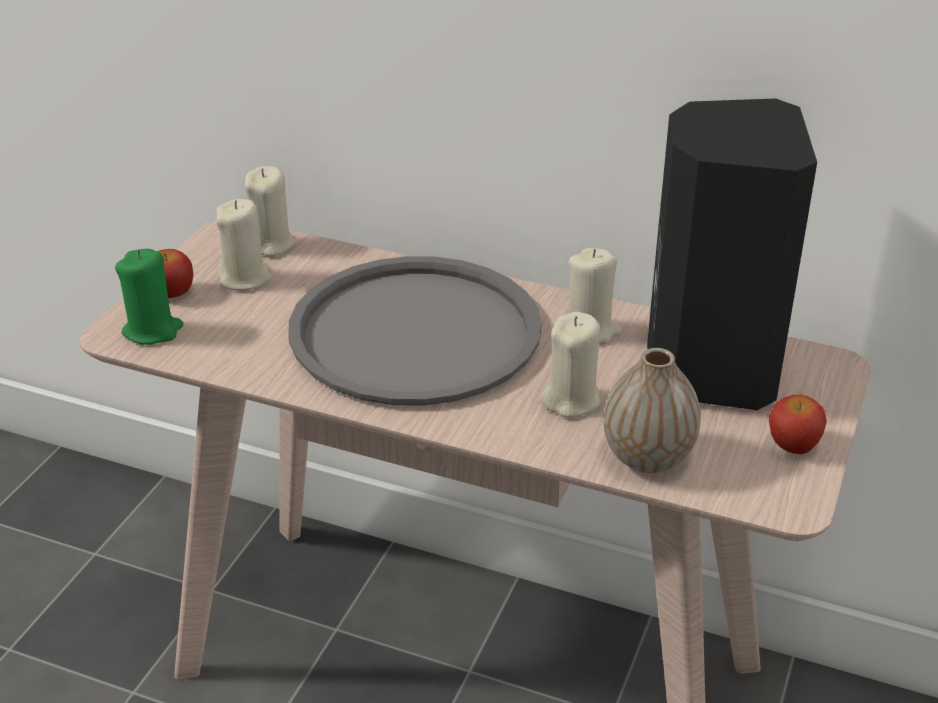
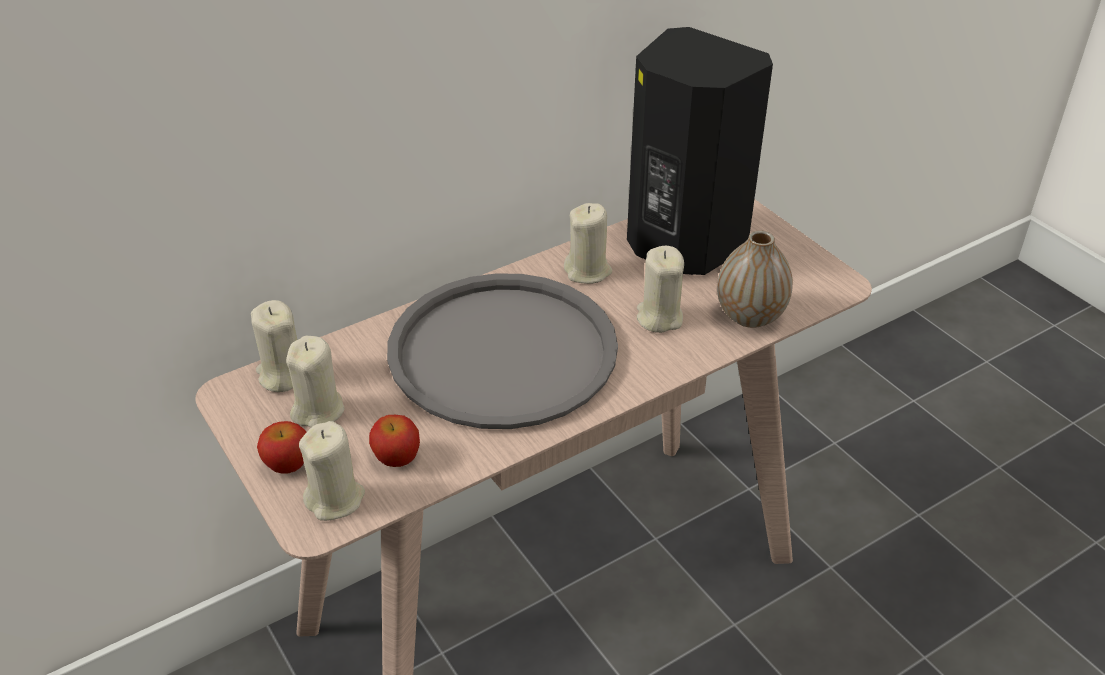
camera: 55 degrees left, 5 degrees up
(153, 331) = (335, 499): green candle -> beige candle
(793, 445) = (787, 254): apple -> apple (396, 458)

